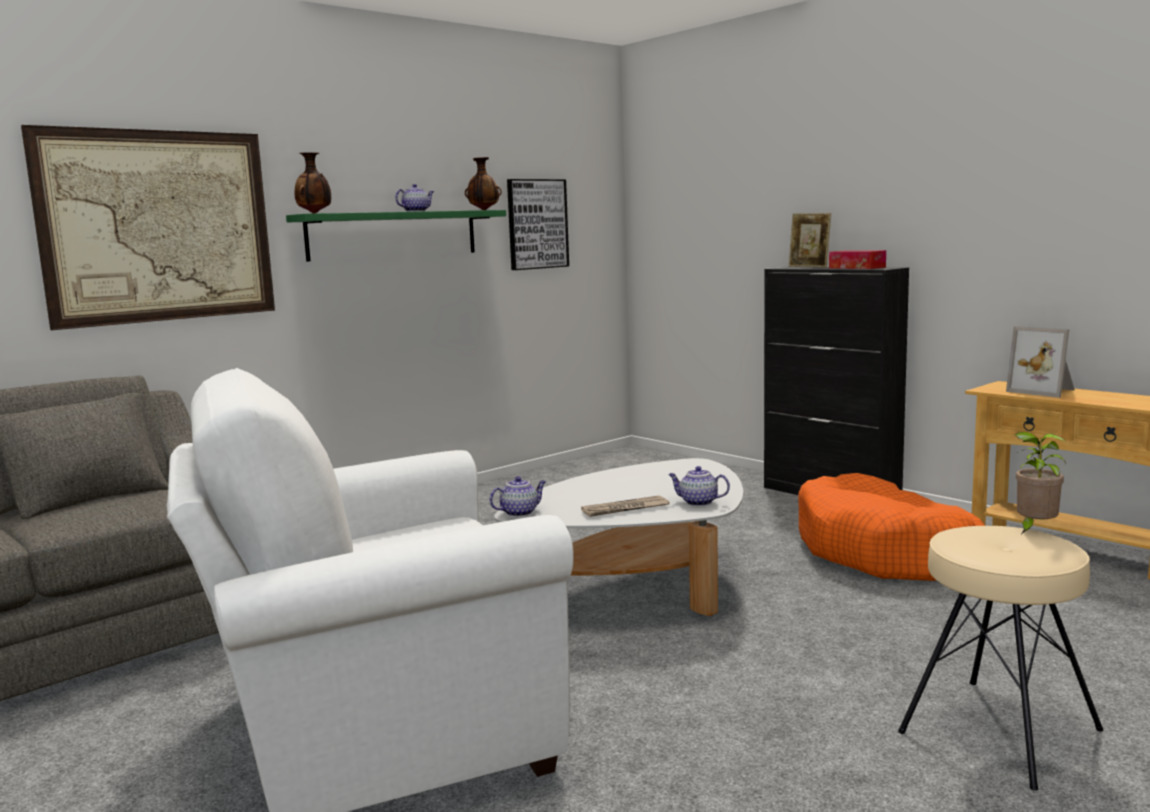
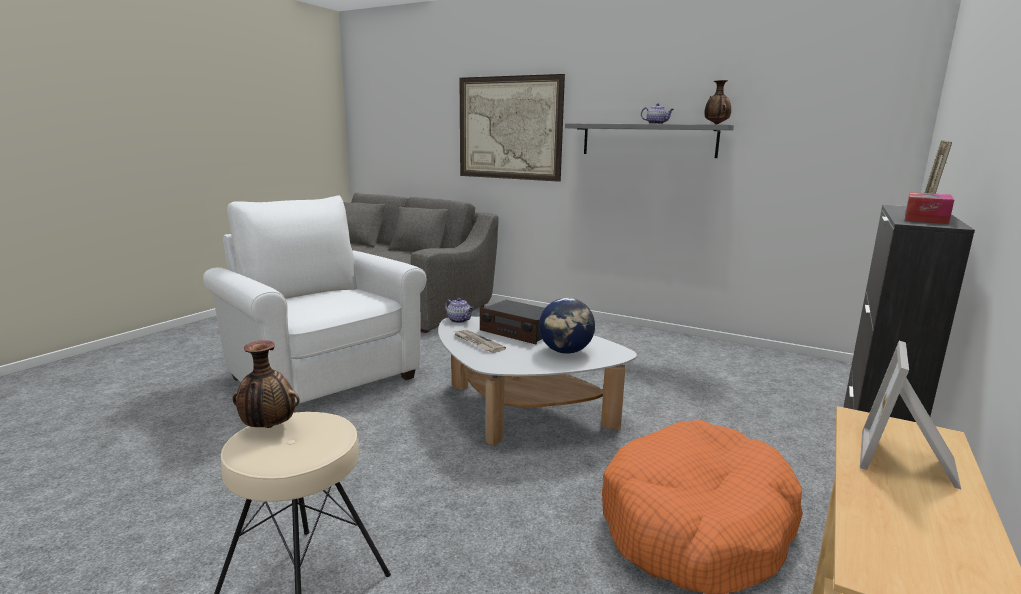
camera: 70 degrees right, 5 degrees up
(315, 213) = (577, 123): vase -> vase (268, 427)
(394, 234) = (648, 140): green shelf -> grey shelf
(537, 224) = (793, 138): picture -> none
(593, 490) = (518, 331): none -> radio
(680, 478) = (565, 351): none -> globe
(697, 502) = (504, 361): teapot -> none
(1034, 529) = (326, 450): potted plant -> none

